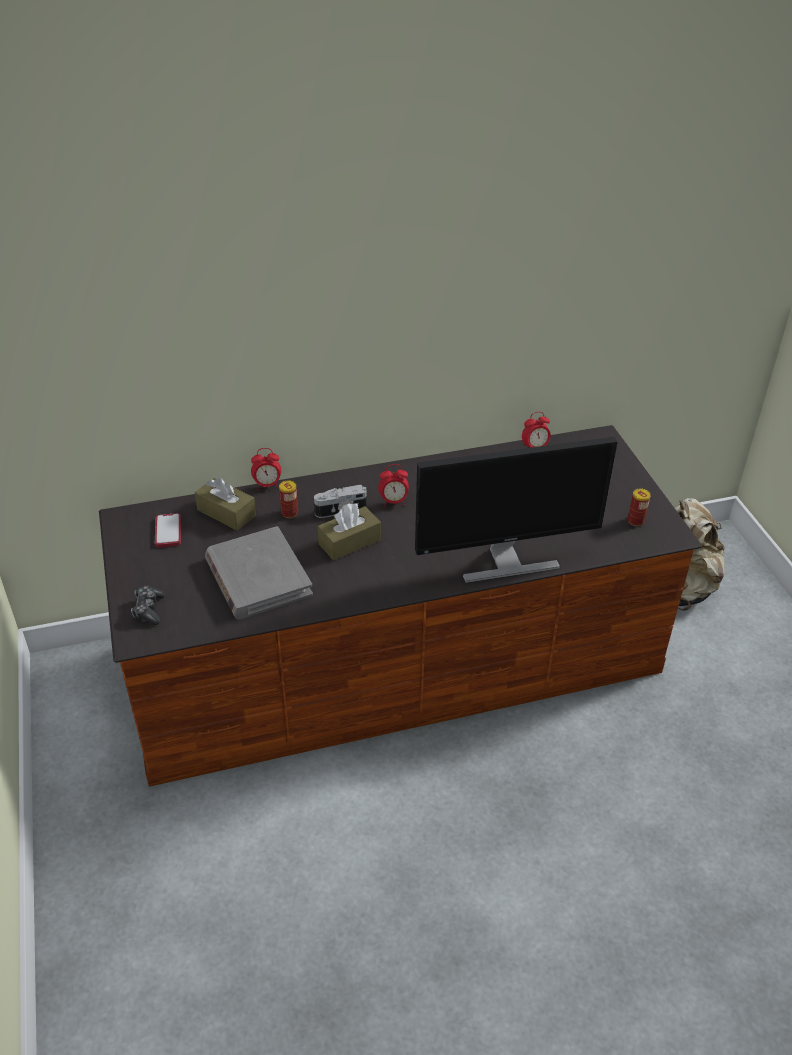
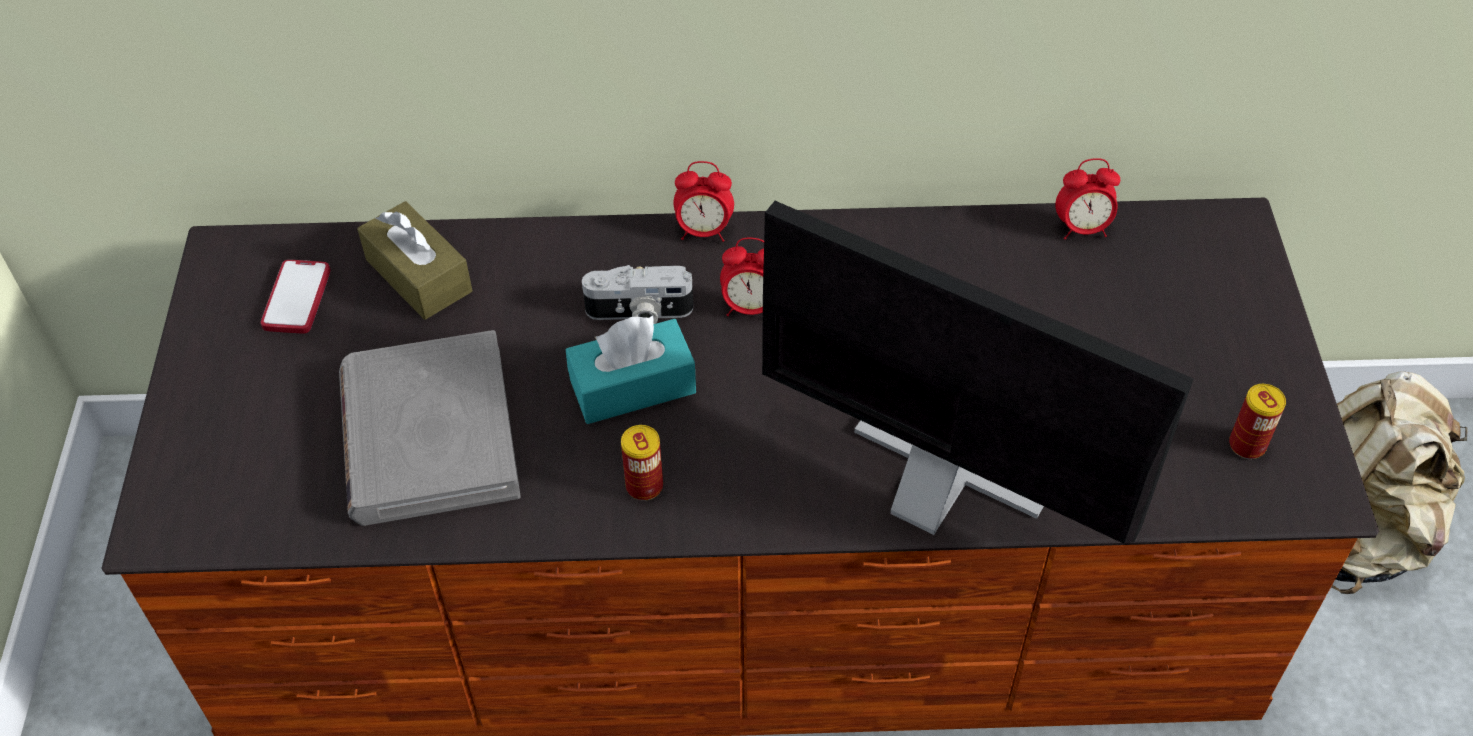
camera: 15 degrees right, 10 degrees up
(149, 610) = (202, 469): game controller -> none
(267, 485) = (517, 226): alarm clock -> alarm clock (704, 231)
(289, 513) = (538, 297): can -> can (644, 486)
(349, 542) = (632, 386): brown tissue box -> turquoise tissue box
(505, 561) = (934, 493): monitor -> monitor turned 150 degrees counterclockwise

